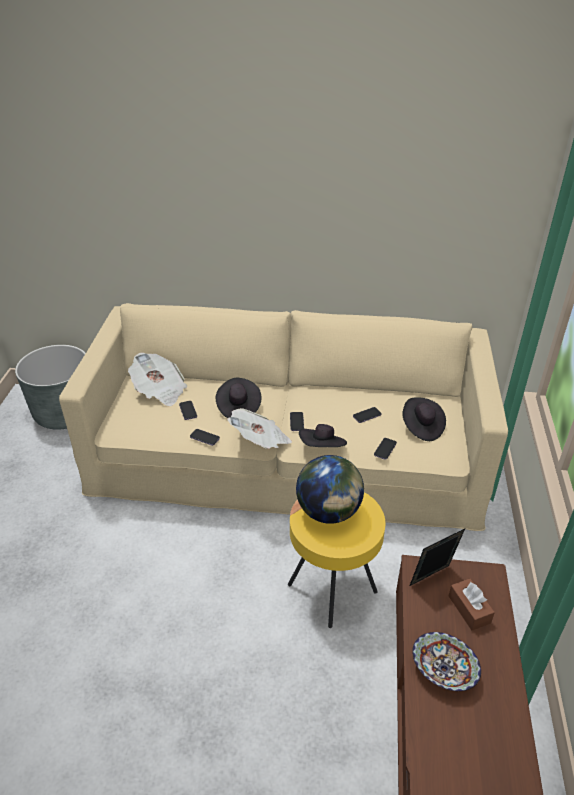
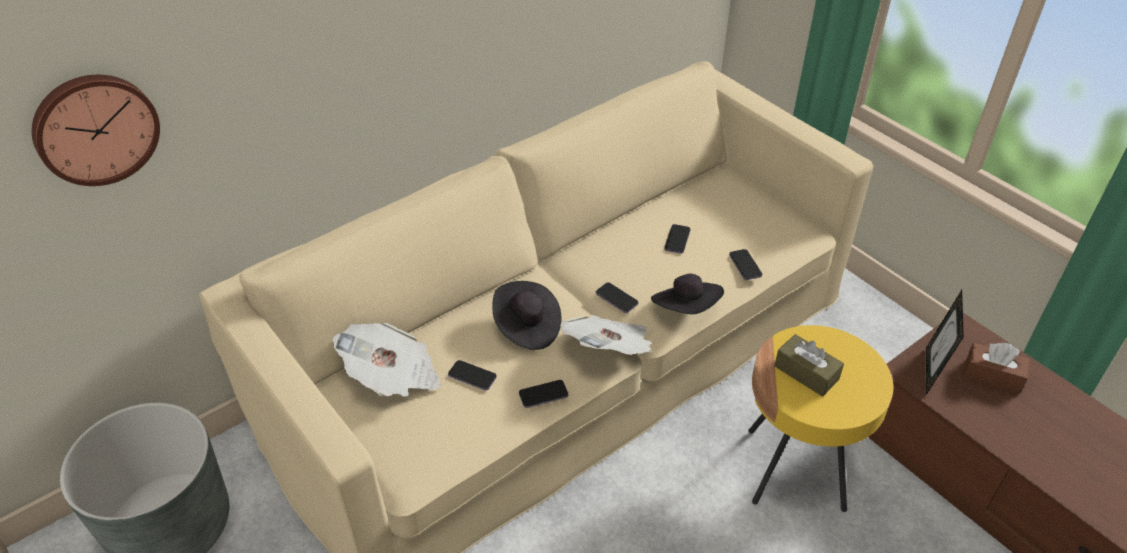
camera: 45 degrees left, 5 degrees up
(83, 201) = (95, 128): none -> wall clock
(329, 512) = (806, 373): globe -> brown tissue box
(422, 427) = (743, 217): black hat -> none
(443, 670) = (1049, 449): bowl -> none

